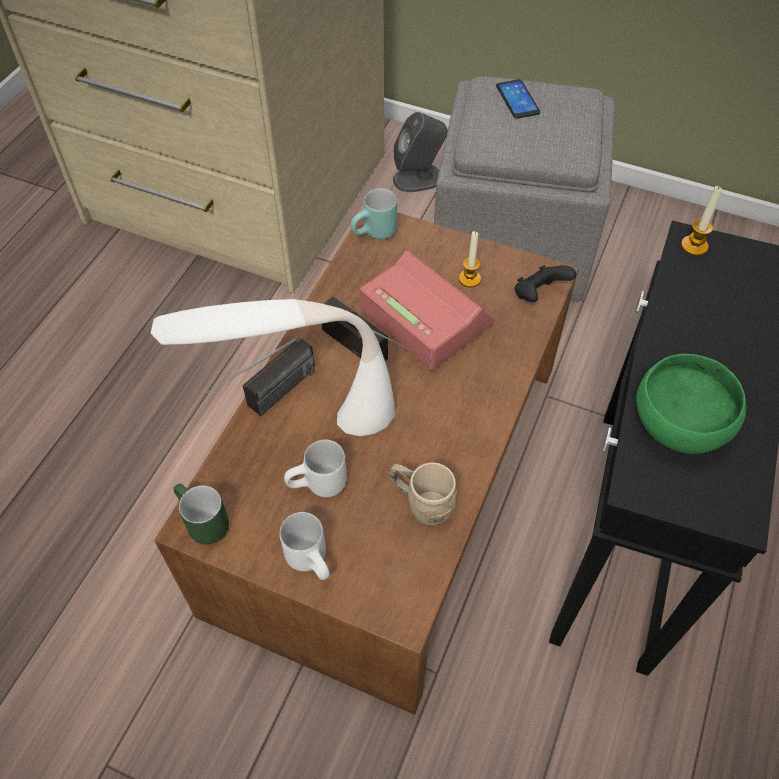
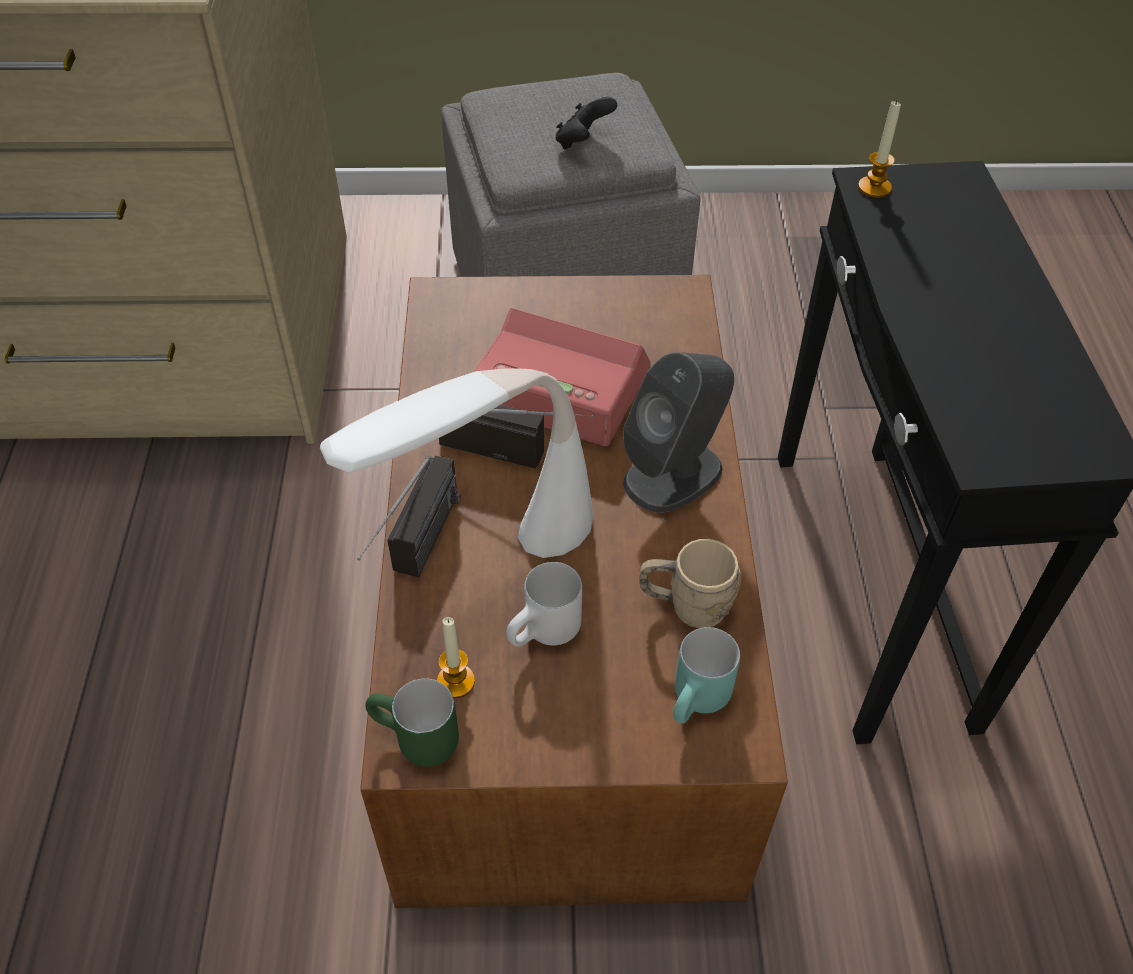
camera: 25 degrees left, 5 degrees down
(313, 560) = (591, 727): white mug -> none
(375, 234) = (442, 310): turquoise mug -> turquoise mug (700, 703)
(419, 178) = (407, 255): grey speaker -> grey speaker (674, 474)
(469, 279) = (590, 326): candle -> candle (455, 681)
(517, 100) = (534, 106): phone -> none
(538, 295) = (683, 319): black game controller -> black game controller (583, 142)
(677, 423) = (978, 377): green bowl -> none

